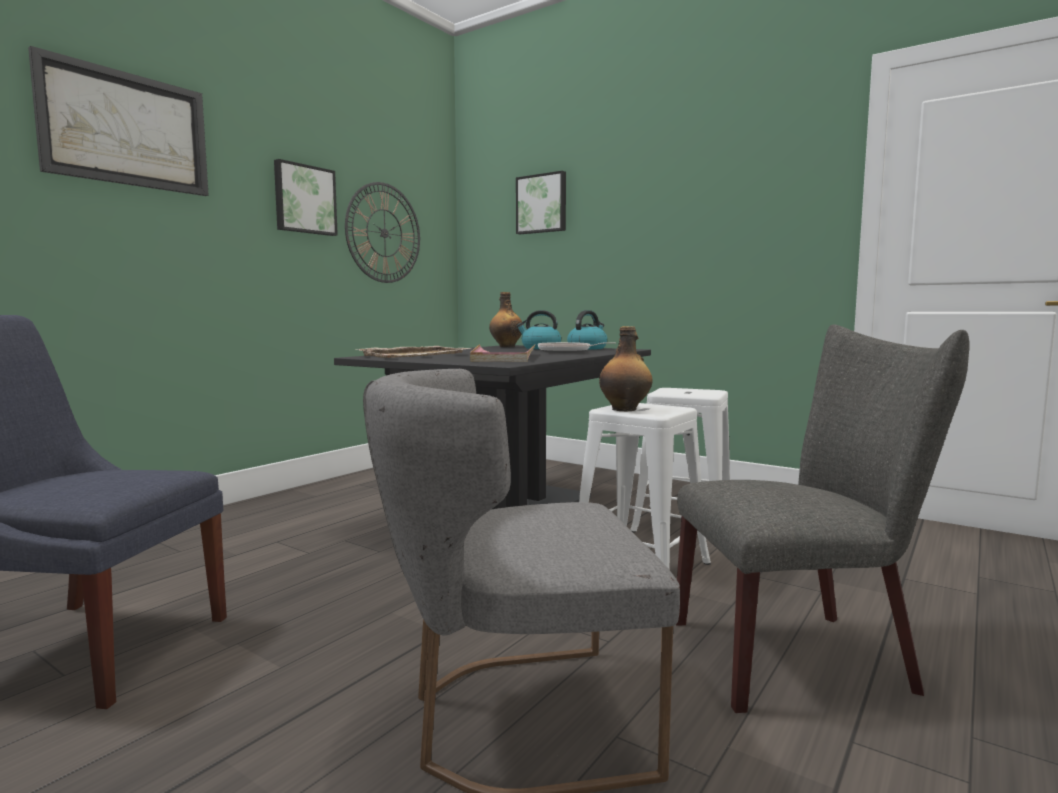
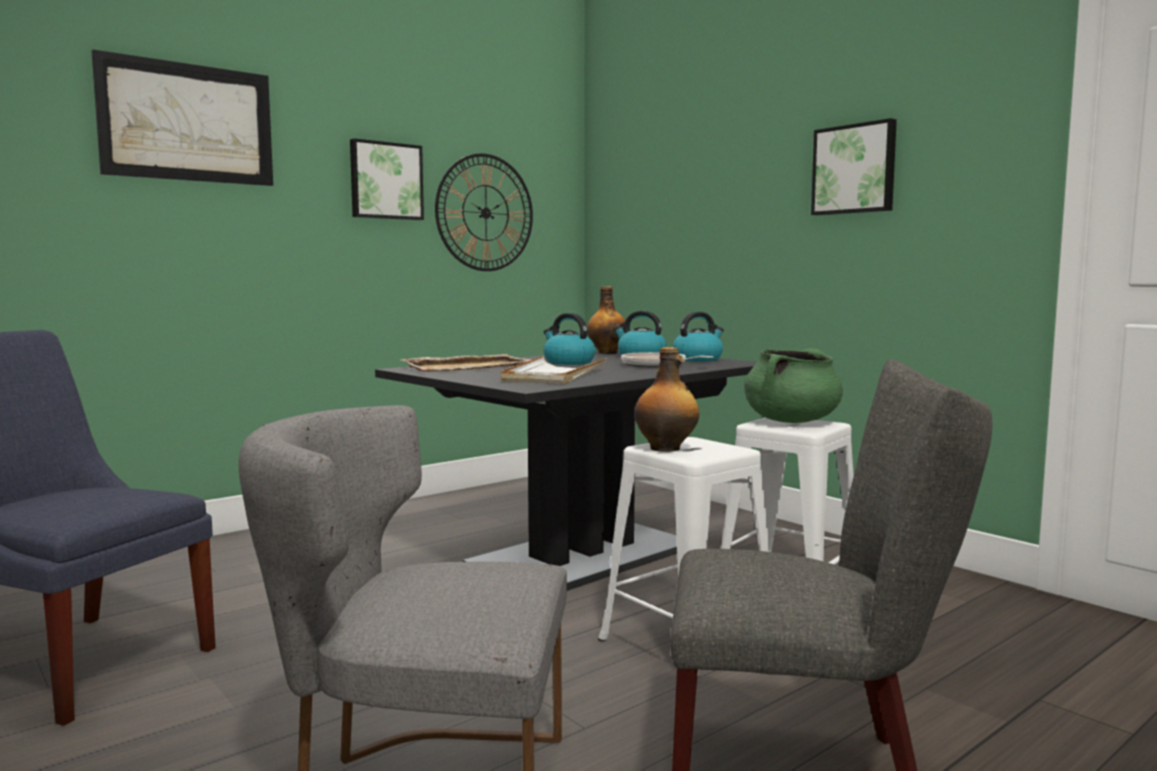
camera: 15 degrees right, 0 degrees up
(491, 351) = (568, 362): none -> kettle
(503, 358) = (554, 375): pink tray -> white tray
(542, 204) = (676, 171): picture -> picture (855, 169)
(684, 390) = (791, 421): none -> green cooking pot

